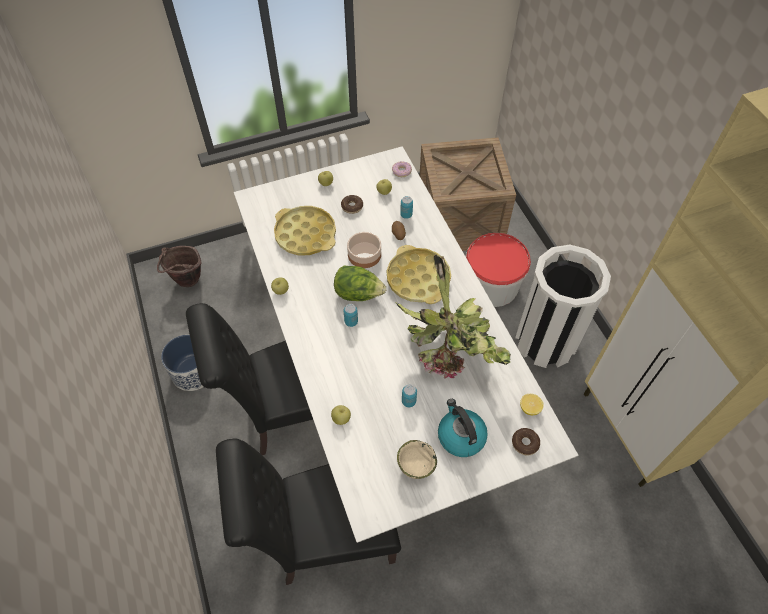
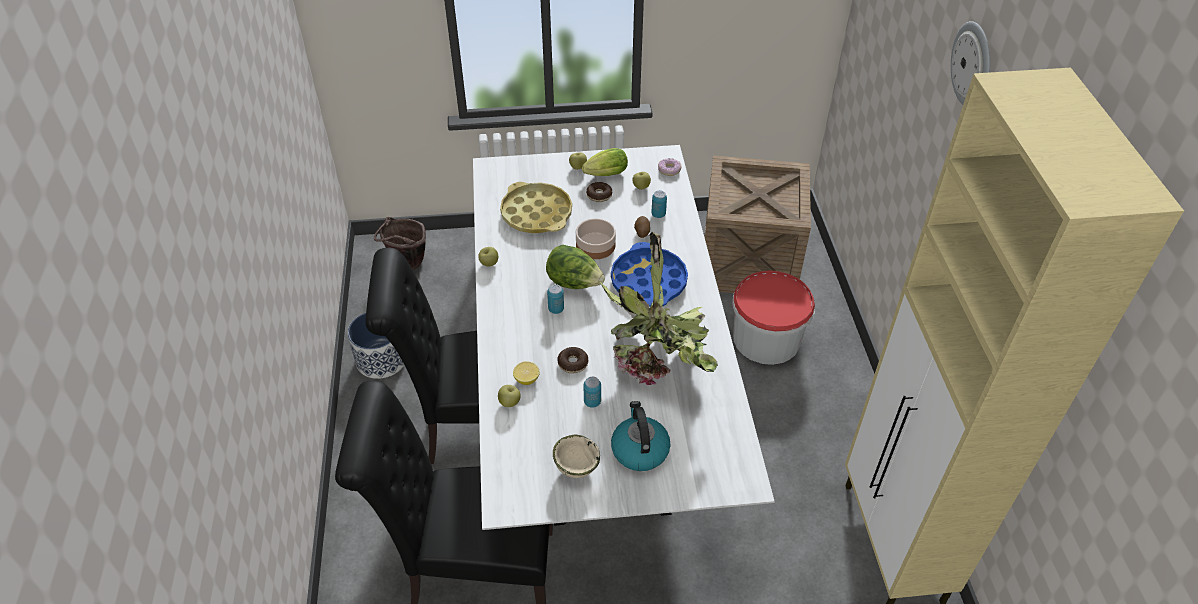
camera: 15 degrees right, 10 degrees down
(350, 187) = (604, 175): none -> lettuce
(418, 279) = (648, 281): yellow tray -> blue tray
(525, 443) = (713, 474): donut -> donut (573, 363)
(529, 408) = (732, 439): lemon -> lemon (526, 379)
(545, 341) = (815, 415): white trash can -> none
(677, 60) = (972, 64): none -> wall clock

